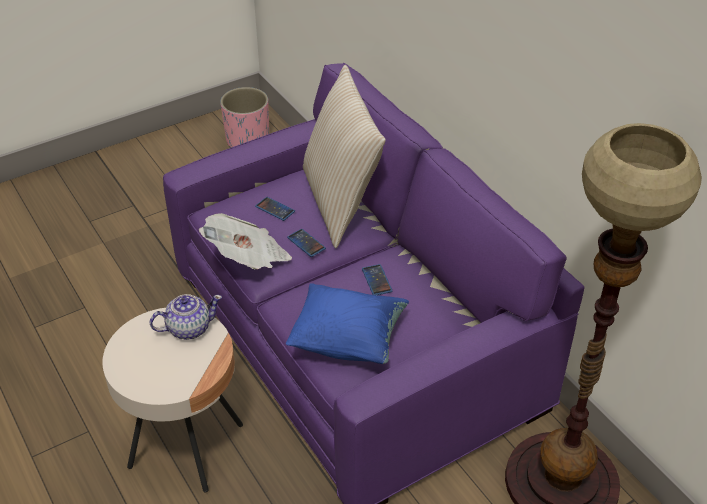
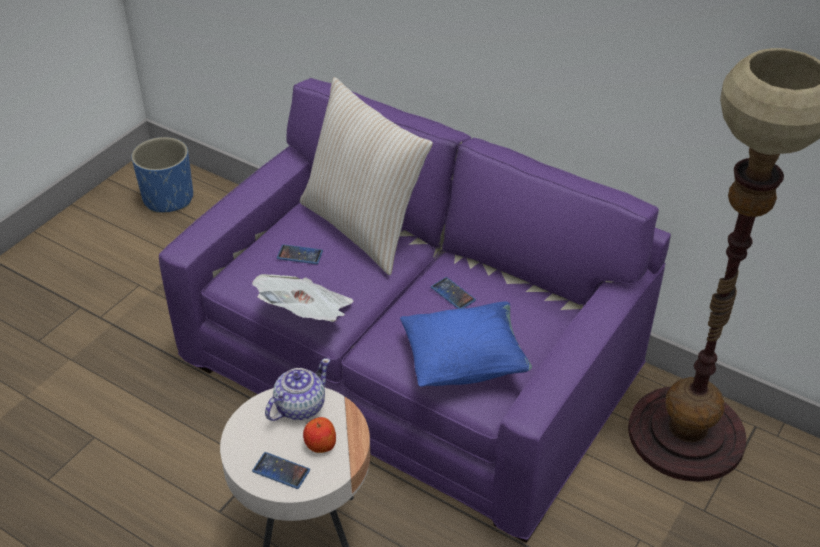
camera: 25 degrees left, 0 degrees up
(184, 363) = (320, 444): none -> apple
(248, 140) = (168, 198): pink planter -> blue planter
(306, 243) = (356, 279): phone -> phone (281, 471)

